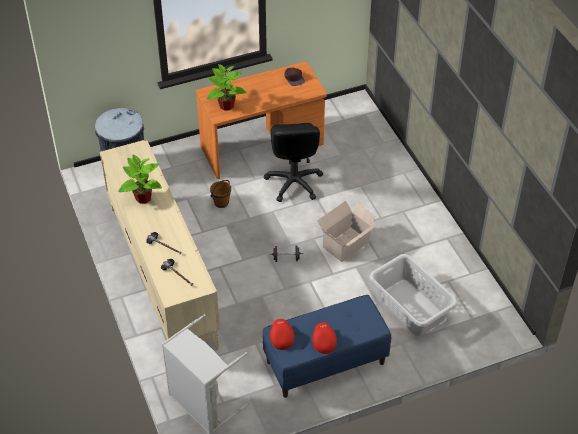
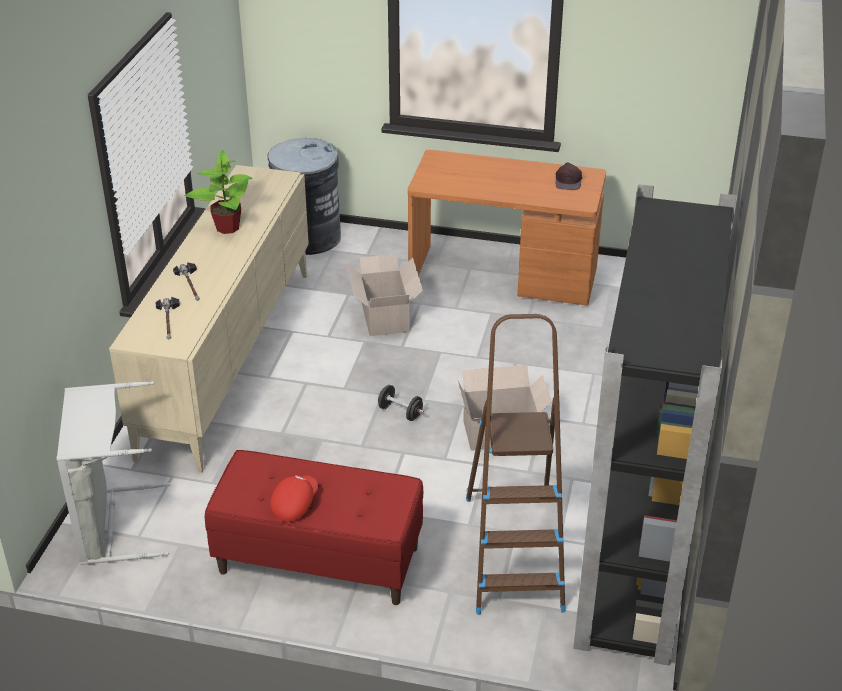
camera: 35 degrees right, 10 degrees down
(221, 203) = (385, 315): brown bucket -> cardboard box
(226, 105) = (445, 177): potted plant -> none
(281, 337) = (245, 472): red cap -> none
(293, 183) = (502, 333): black office chair -> none
(325, 363) = (318, 560): blue bench -> red bench
(411, 307) = (513, 552): grey laundry basket -> brown step ladder
(464, 278) = (635, 556): none -> black bookcase

